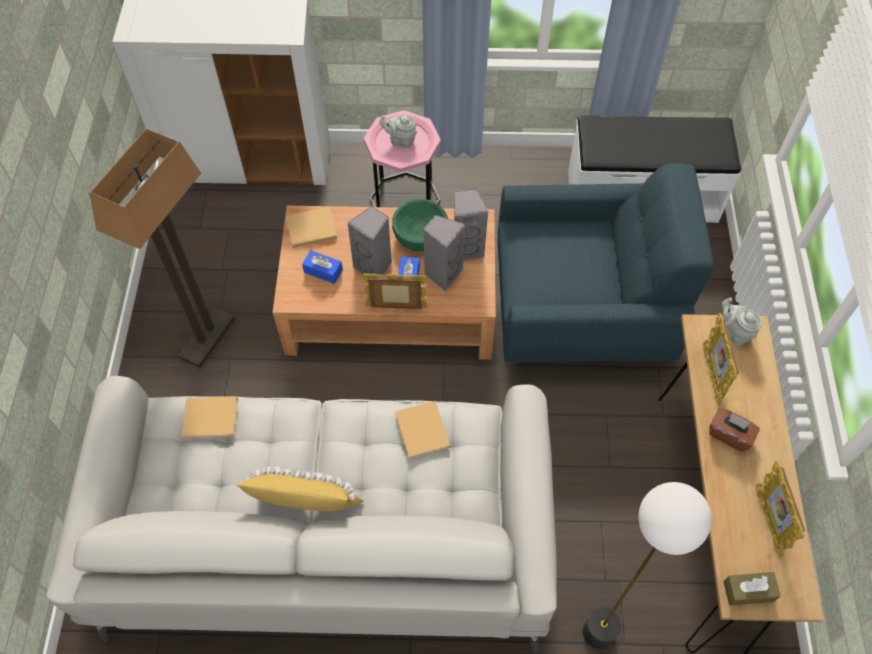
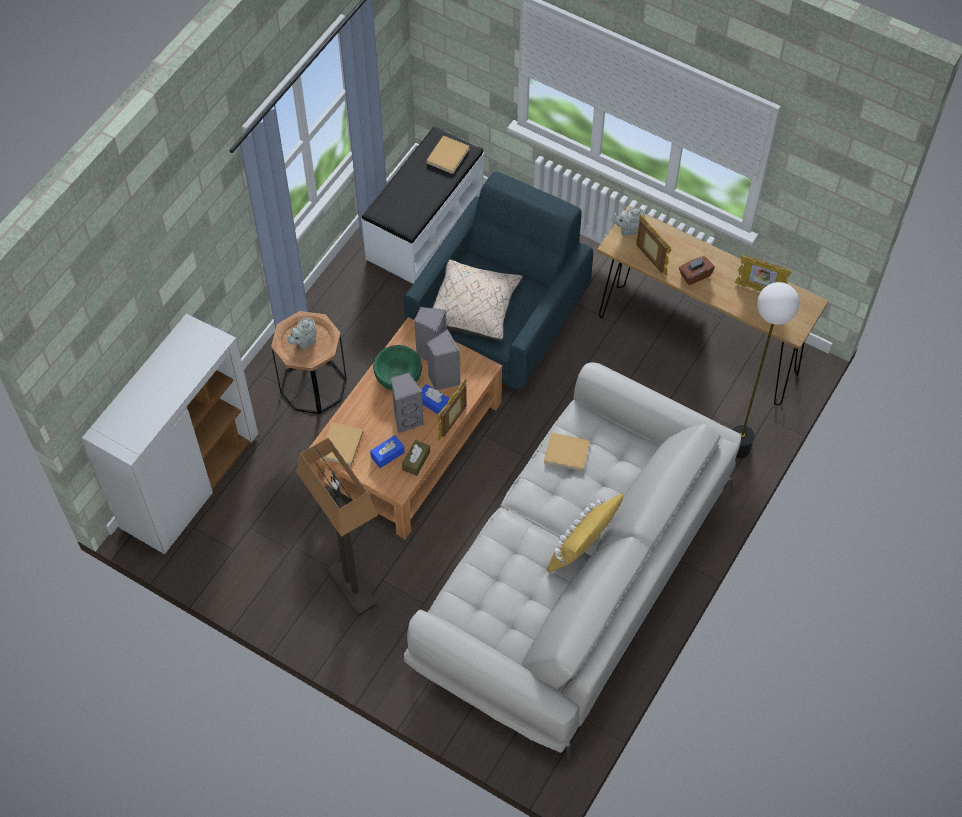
camera: 60 degrees left, 0 degrees up
(212, 418) = (473, 579): beige book -> beige book (448, 155)
(405, 200) = (313, 385): pink side table -> brown side table
(545, 257) = (474, 308): none -> beige pillow
(711, 375) = (650, 259): picture frame -> picture frame turned 150 degrees counterclockwise
(748, 591) = (793, 325): brown tissue box -> brown tissue box (416, 461)

